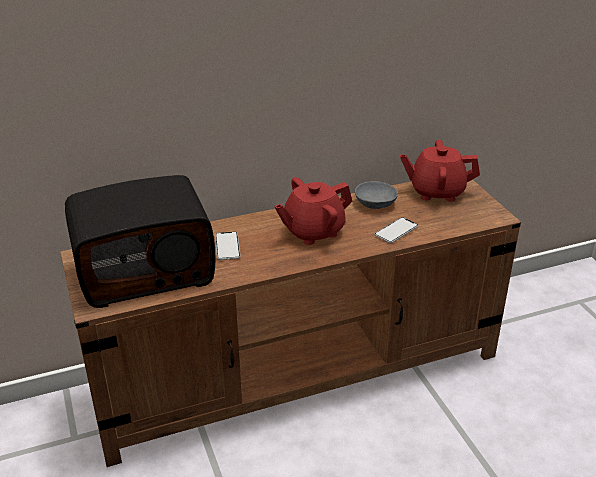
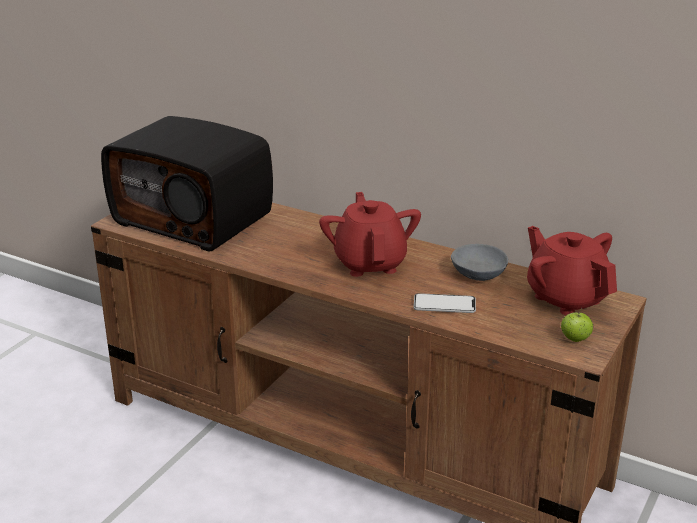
camera: 50 degrees right, 5 degrees down
(227, 246) = (281, 235): phone -> none
(313, 231) = (370, 263): red teapot -> red teapot turned 60 degrees clockwise
(481, 211) = (575, 339): none -> apple

